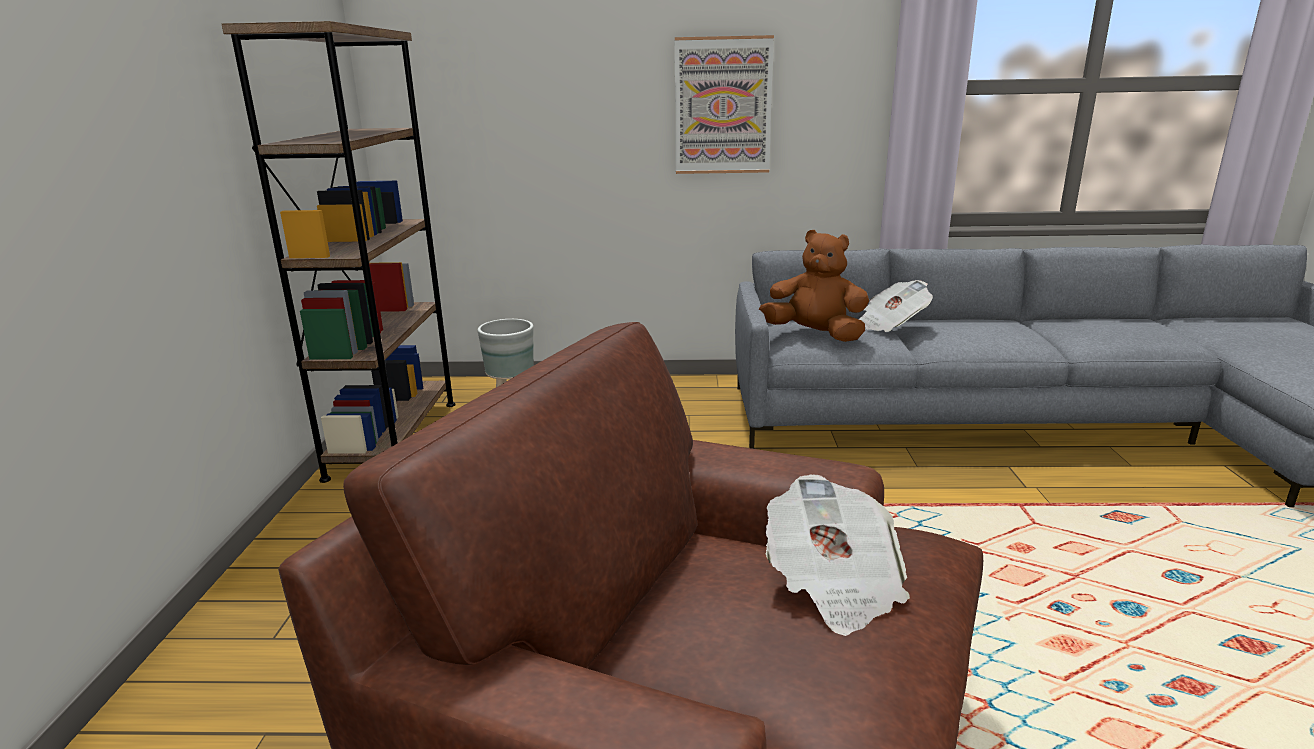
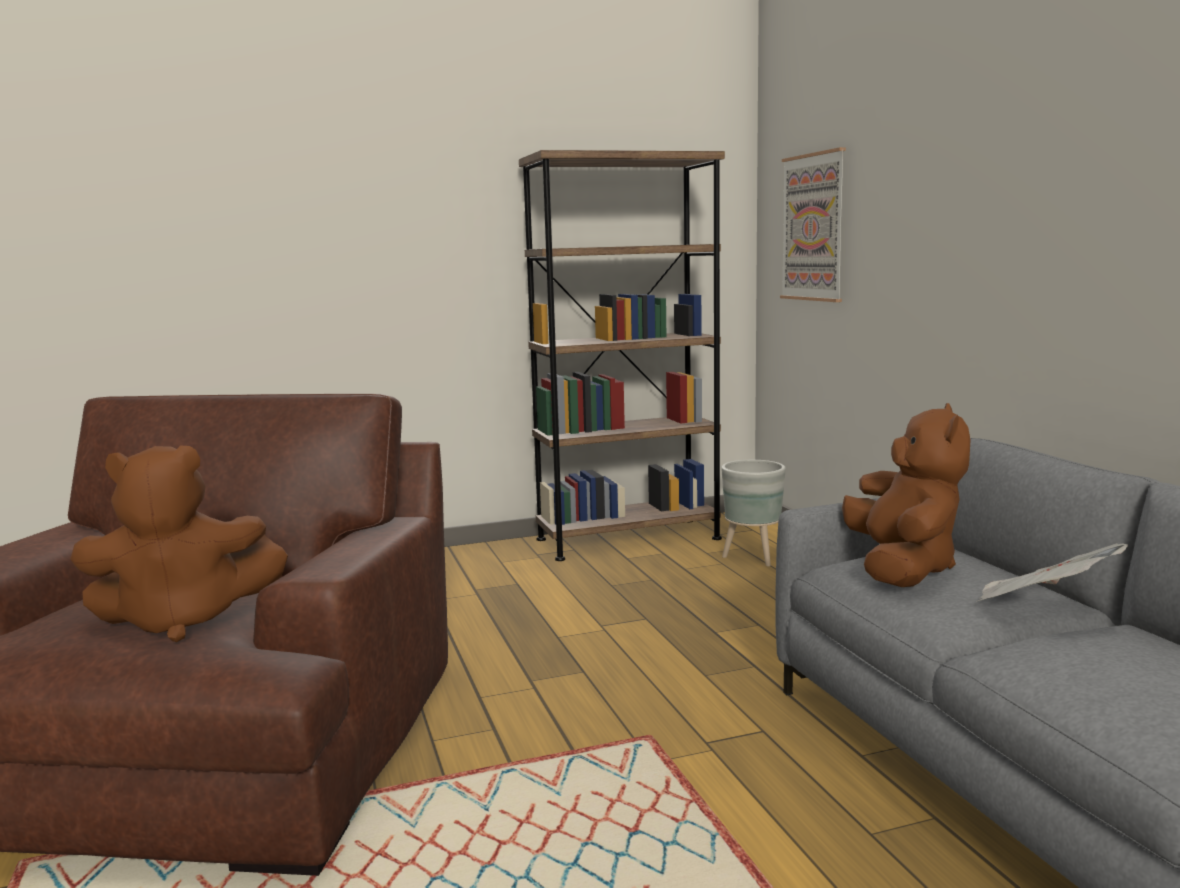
camera: 70 degrees right, 10 degrees down
(723, 106) = (1028, 216): picture -> picture (813, 227)
(833, 585) = (183, 620): newspaper -> brown plush toy

